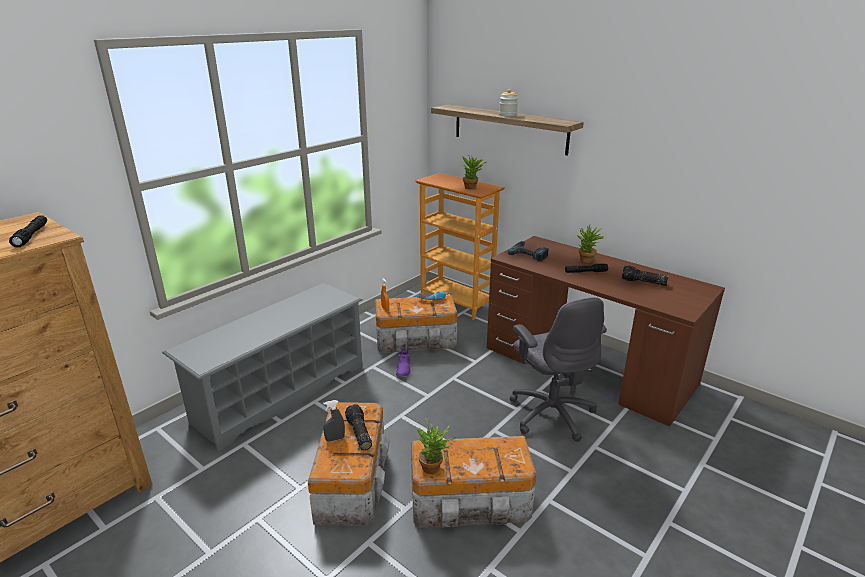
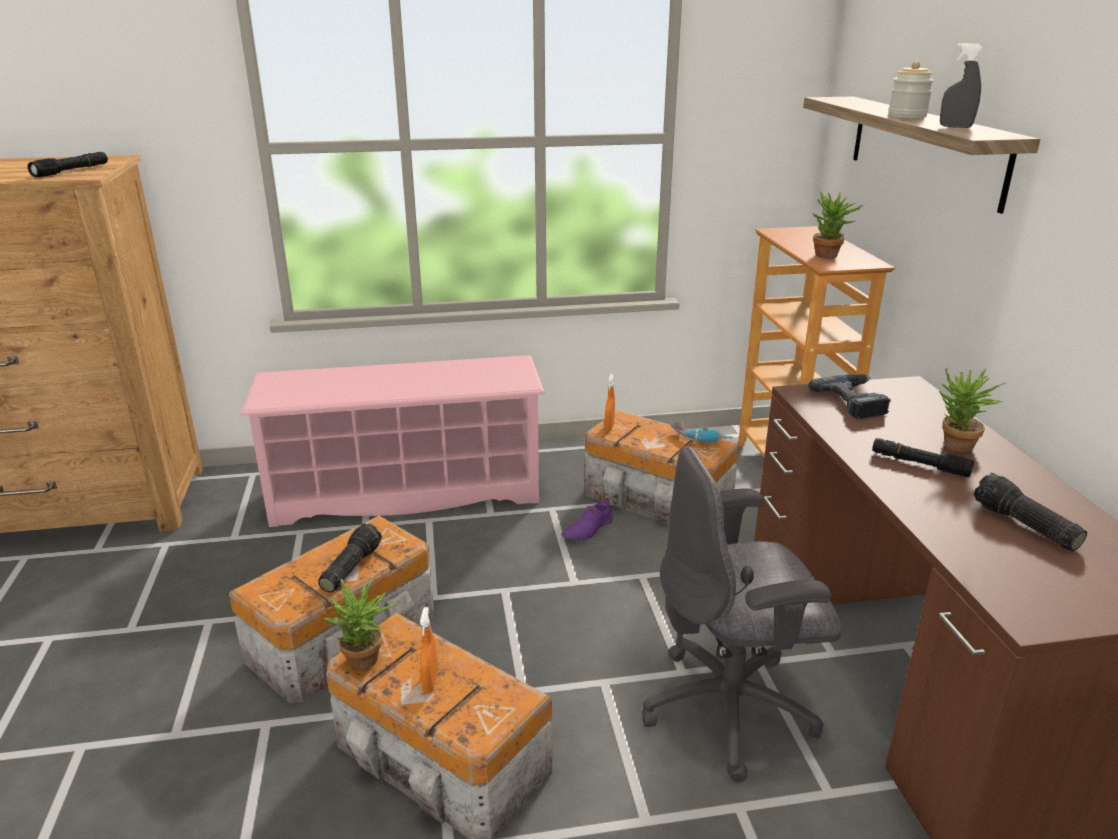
camera: 40 degrees right, 0 degrees up
(280, 393) = (407, 492): grey shoe rack -> pink shoe rack
(335, 439) = (317, 560): grey spray bottle -> grey spray bottle (955, 127)
(473, 458) = (430, 682): none -> orange spray bottle
(551, 413) = (731, 709): grey office chair -> grey office chair turned 60 degrees clockwise

